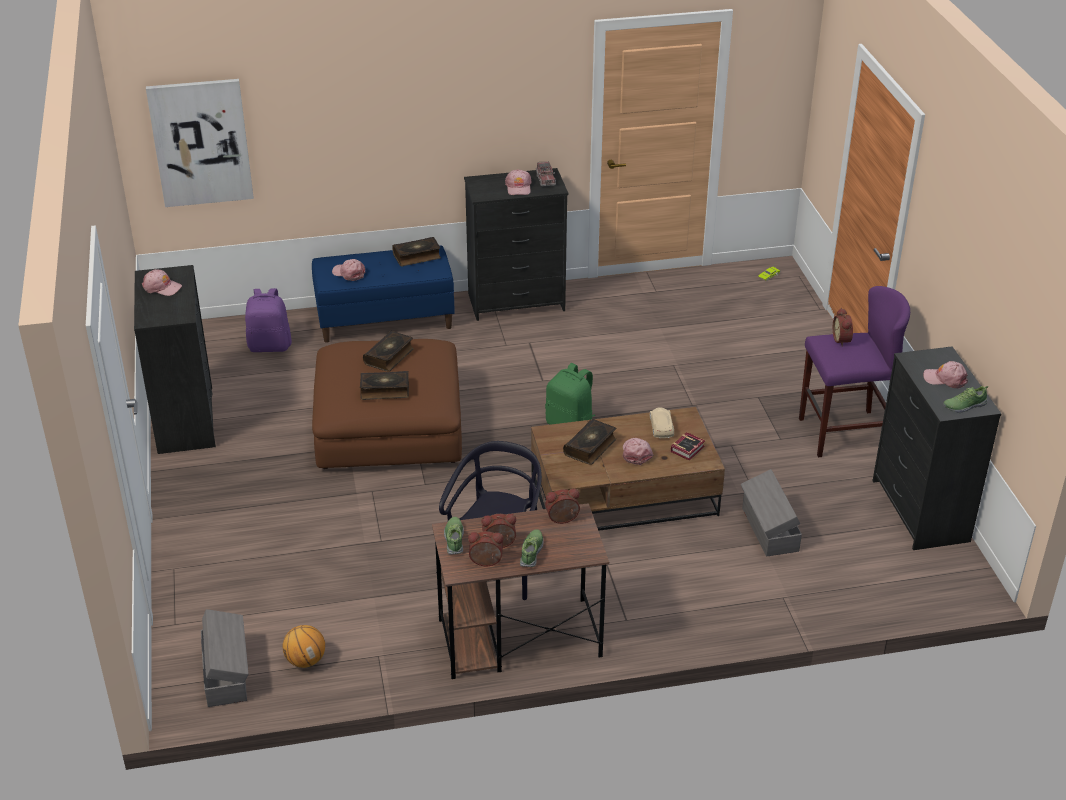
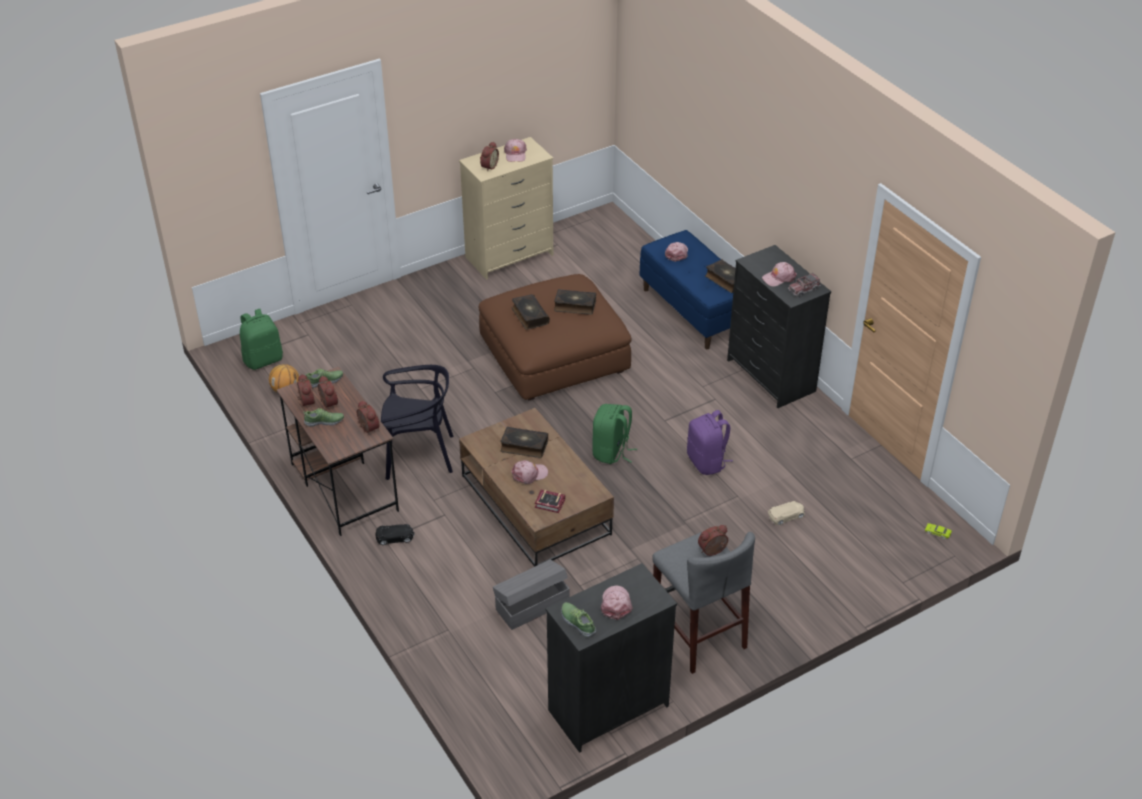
camera: 70 degrees right, 5 degrees up
(169, 310) = (488, 166): none -> alarm clock
(186, 420) = (509, 256): black dresser -> beige dresser
(201, 142) = (651, 90): picture -> none
(226, 673) = (263, 359): grey storage box -> green backpack
(270, 346) = (621, 264): purple backpack -> purple backpack (707, 462)
(625, 611) = (395, 537): none -> black toy car
(661, 427) = (573, 481): beige toy car -> beige toy car (786, 516)
(843, 433) = (698, 634): purple stool -> grey stool

